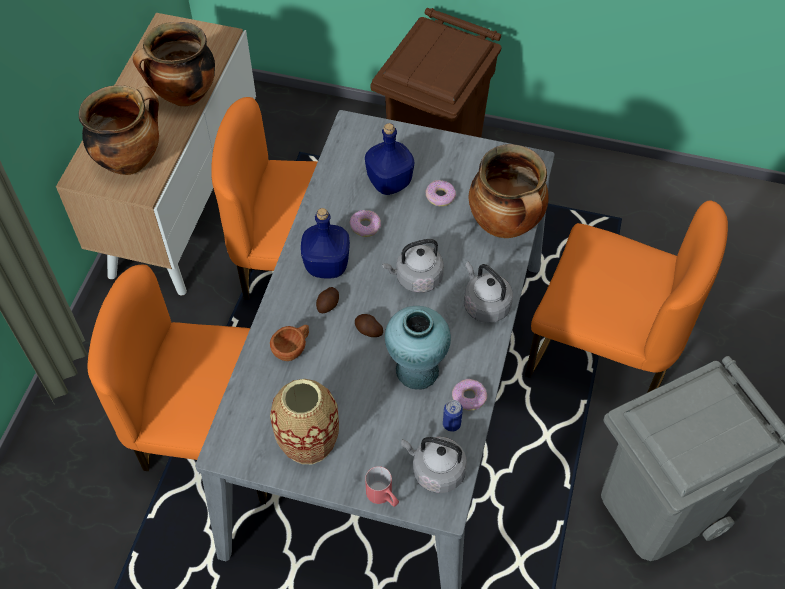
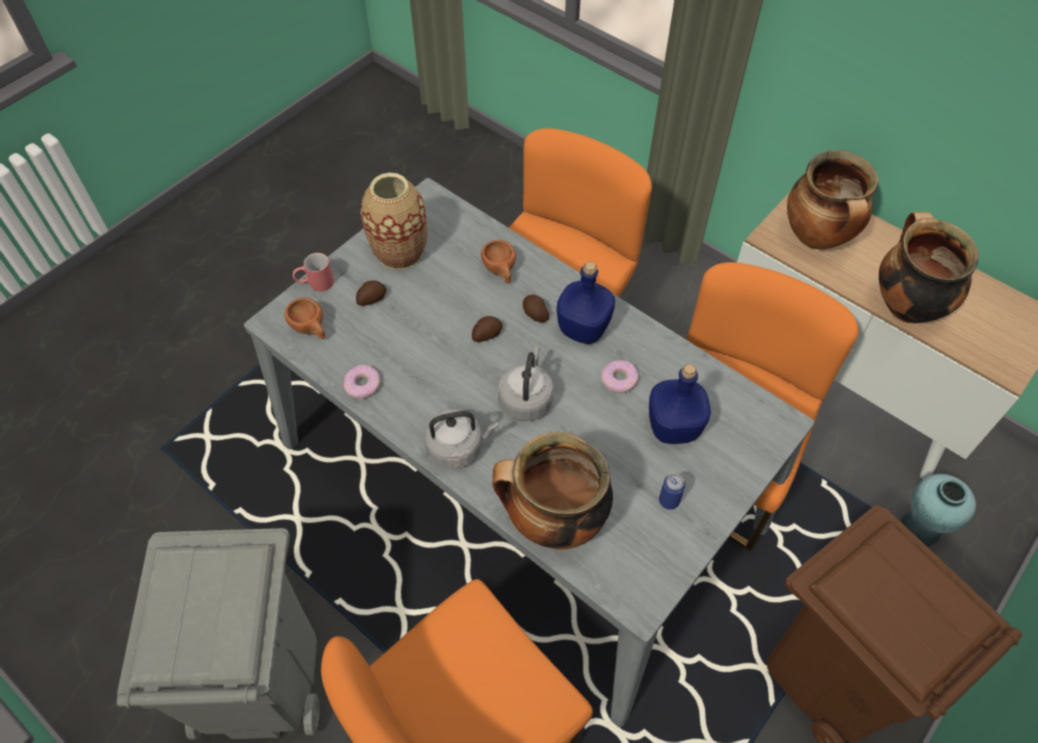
camera: 115 degrees right, 0 degrees up
(375, 438) = (371, 298): none -> potato
(417, 371) = (418, 355): turquoise vase -> turquoise vase (920, 528)
(435, 471) = (311, 329): grey kettle -> brown cup
(440, 196) = (629, 470): donut -> none
(451, 424) = (345, 359): can -> can (669, 501)

